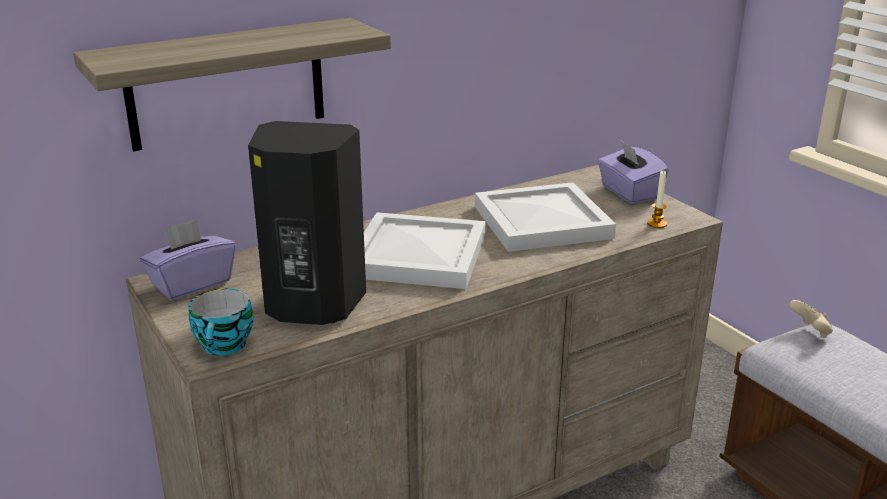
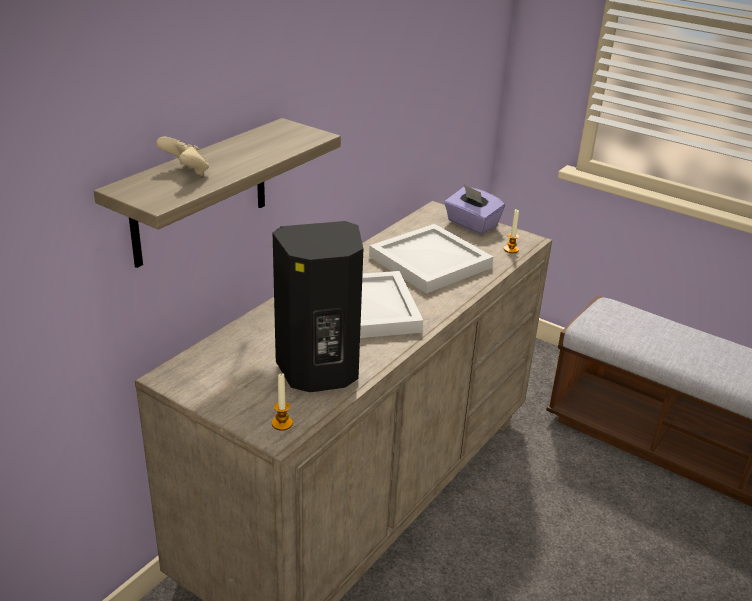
camera: 25 degrees left, 5 degrees up
(191, 283) = (200, 373): purple tissue box -> none
(225, 346) = (282, 423): cup -> candle
(810, 331) = (601, 307): beige game controller -> beige game controller (186, 172)

